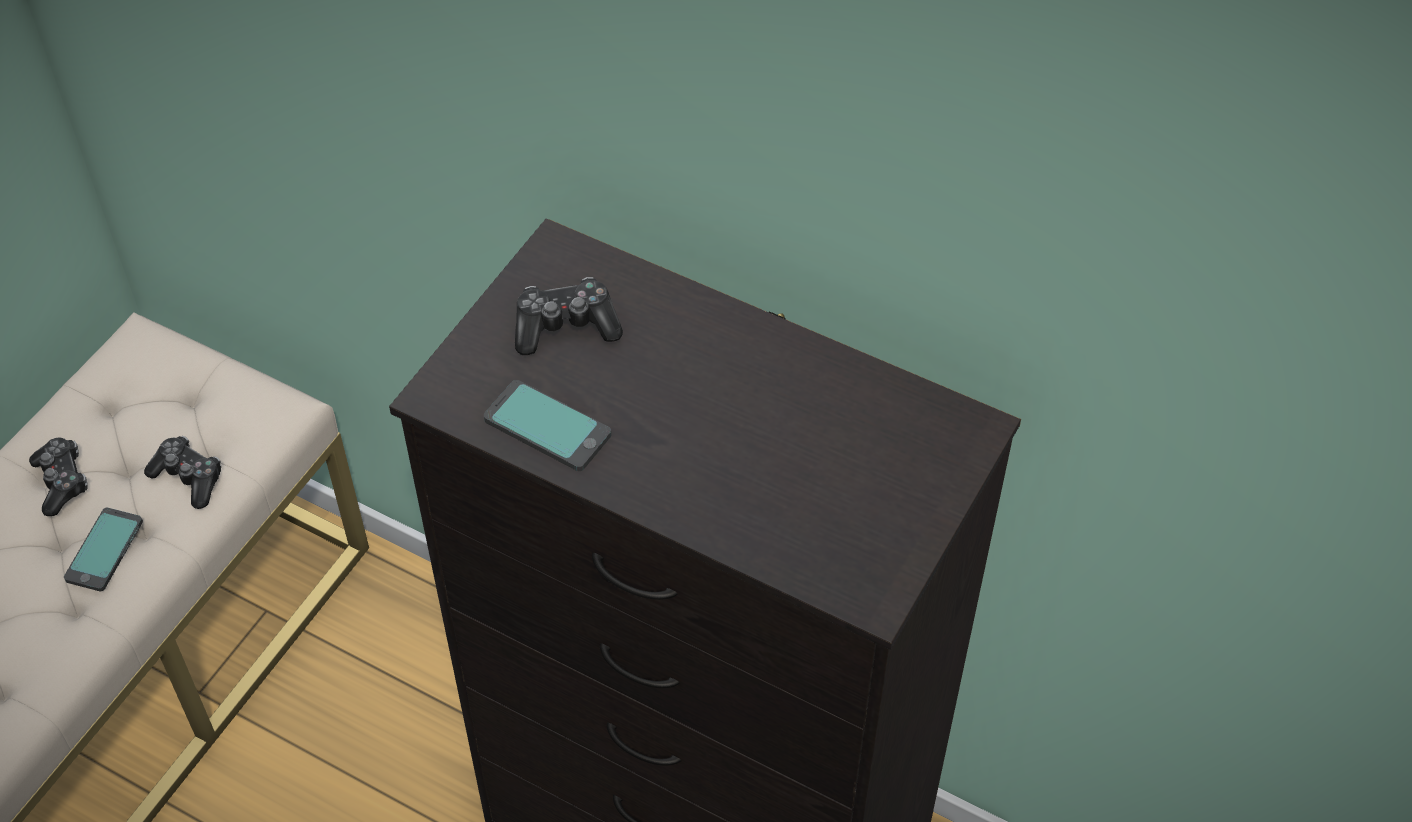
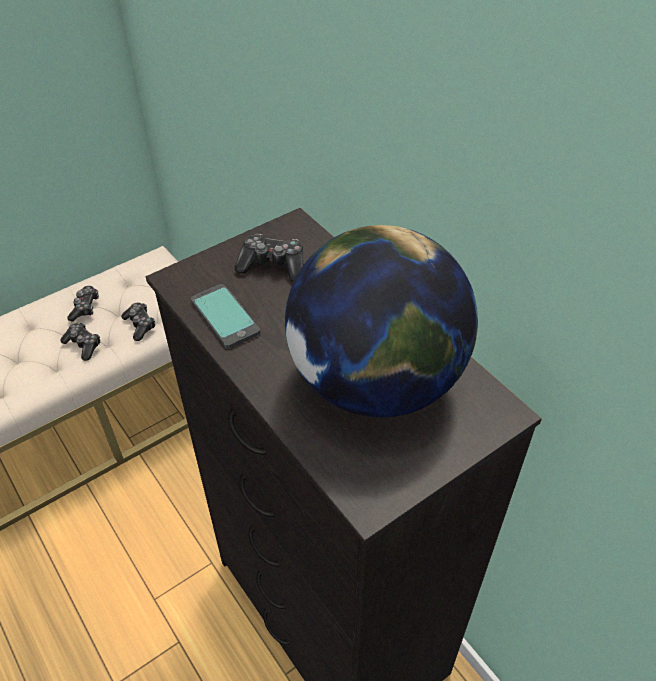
camera: 25 degrees right, 5 degrees down
(105, 550) = (83, 345): phone -> game controller
(801, 446) = (376, 382): none -> globe

